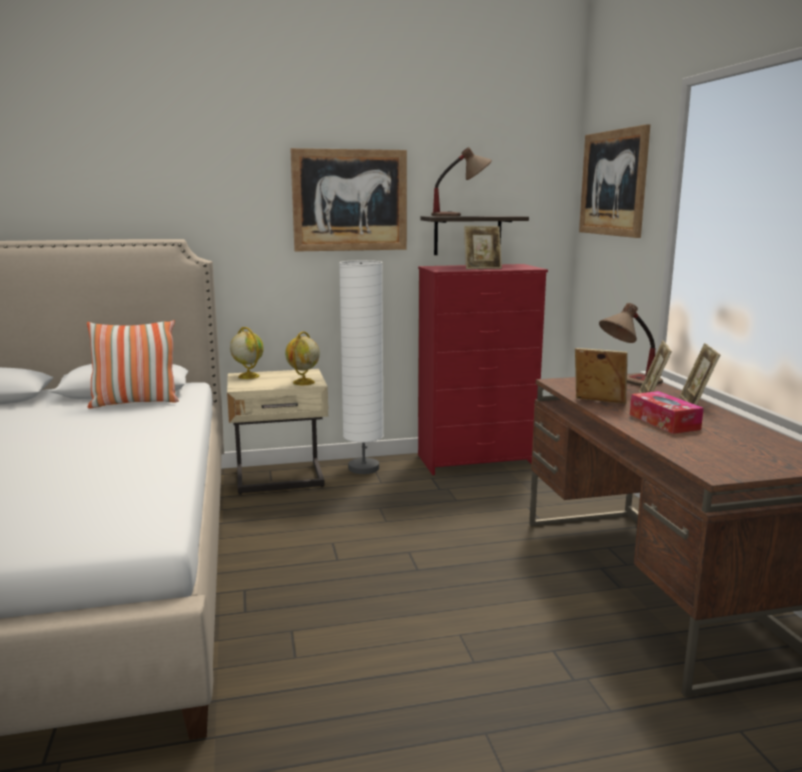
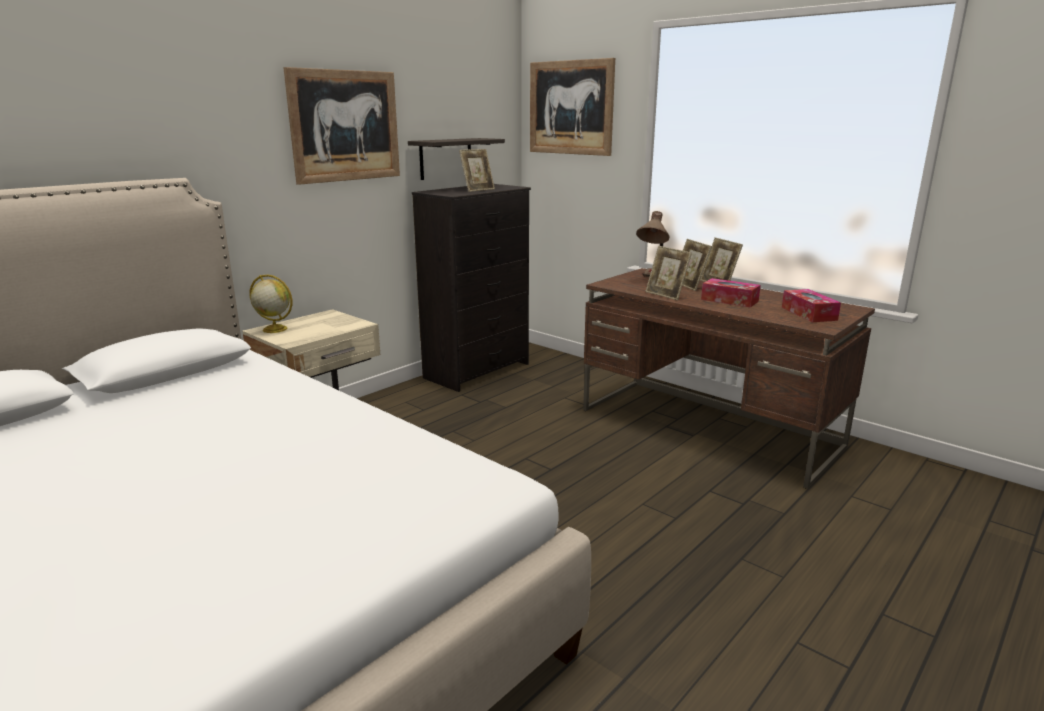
camera: 35 degrees left, 5 degrees up
(135, 403) = (207, 381): pillow -> none
(303, 382) = (348, 325): globe -> none
(364, 468) = (390, 401): white floor lamp -> none
(461, 216) = (446, 139): table lamp -> none
(477, 460) = (478, 371): red dresser -> black dresser
(598, 403) = (666, 295): picture frame -> picture frame turned 120 degrees counterclockwise
(737, 455) = (808, 313): none -> tissue box

